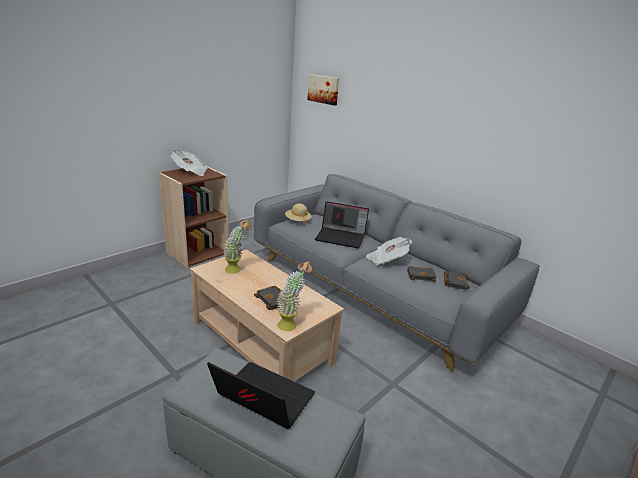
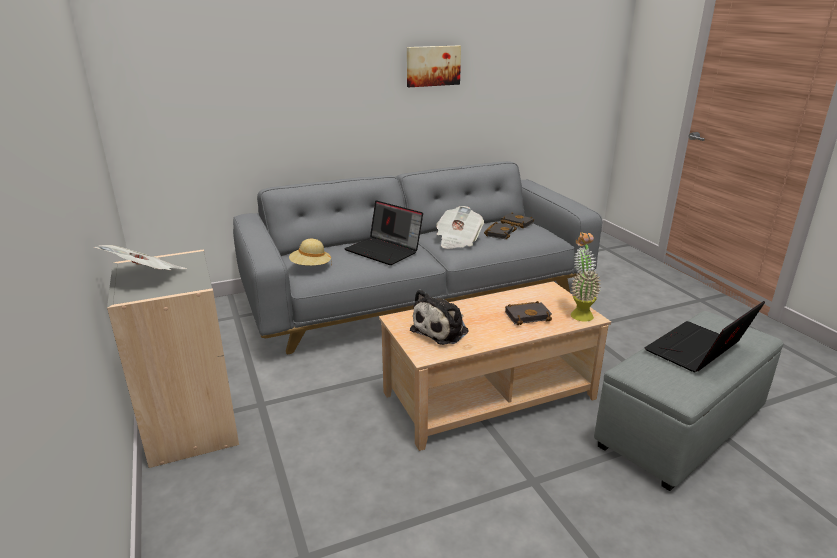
camera: 65 degrees left, 0 degrees up
(198, 252) = (190, 424): brown bookcase -> grey bookcase
(237, 270) = (442, 330): potted plant -> plush toy
(323, 89) = (178, 63): picture -> picture (432, 66)
(341, 237) = (385, 250): laptop -> laptop turned 90 degrees clockwise

